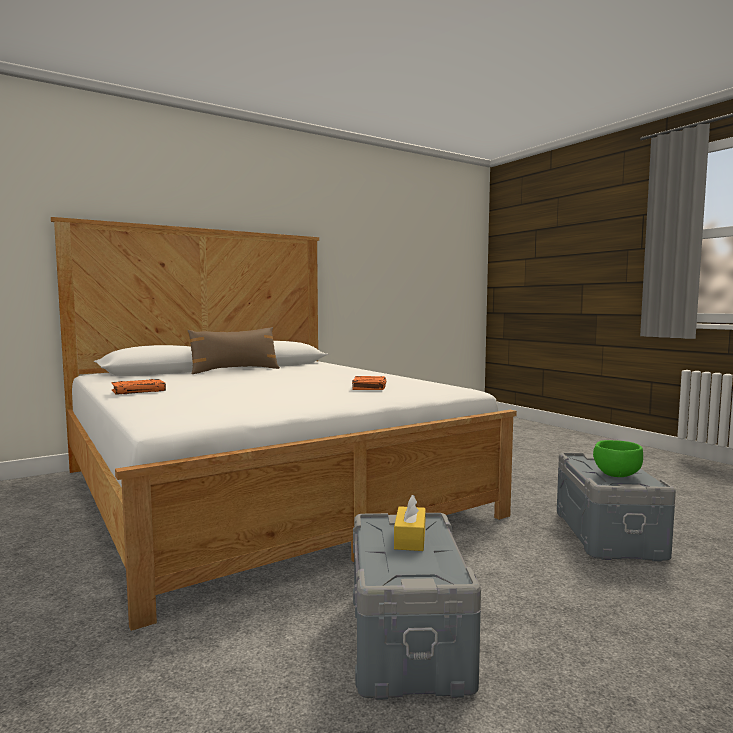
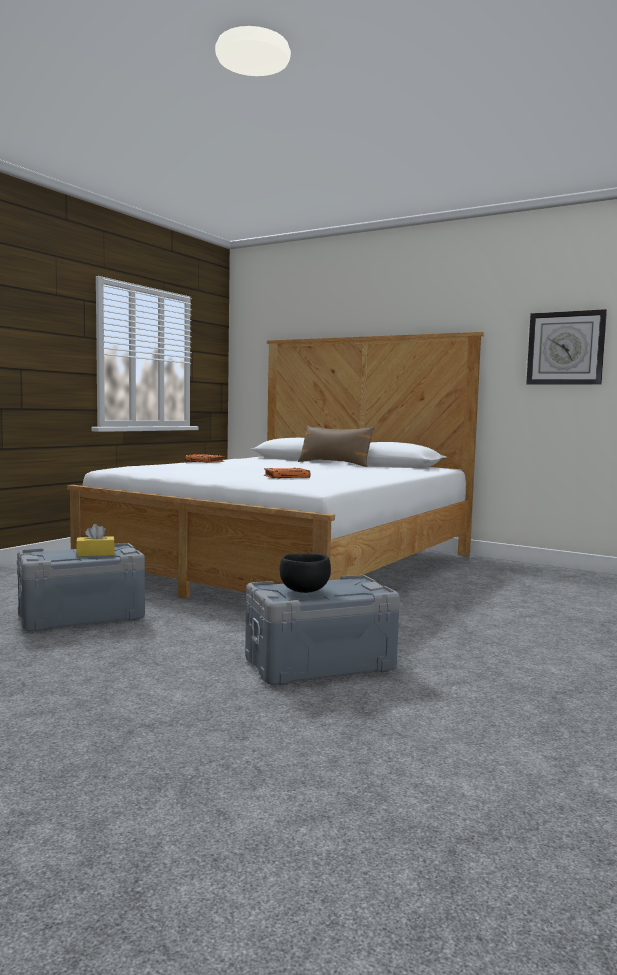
camera: 65 degrees right, 0 degrees up
(373, 257) = (565, 348): none -> wall clock
(616, 475) = (305, 591): green bowl -> black bowl

